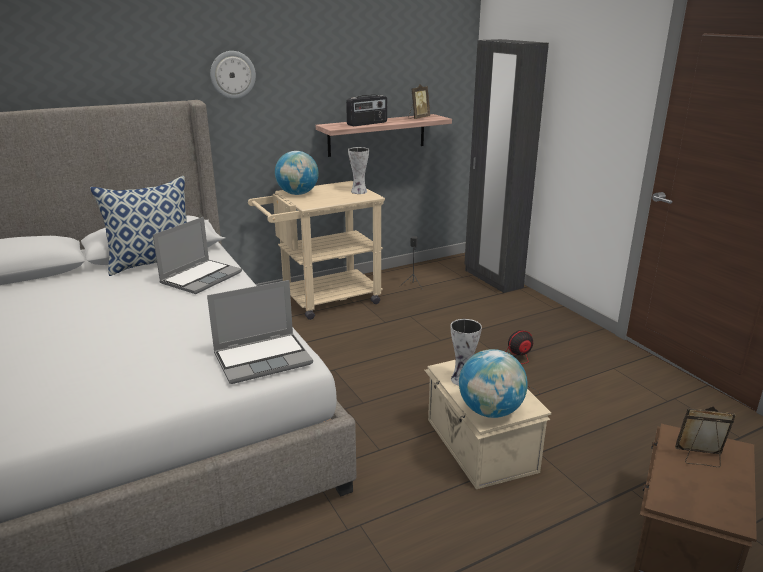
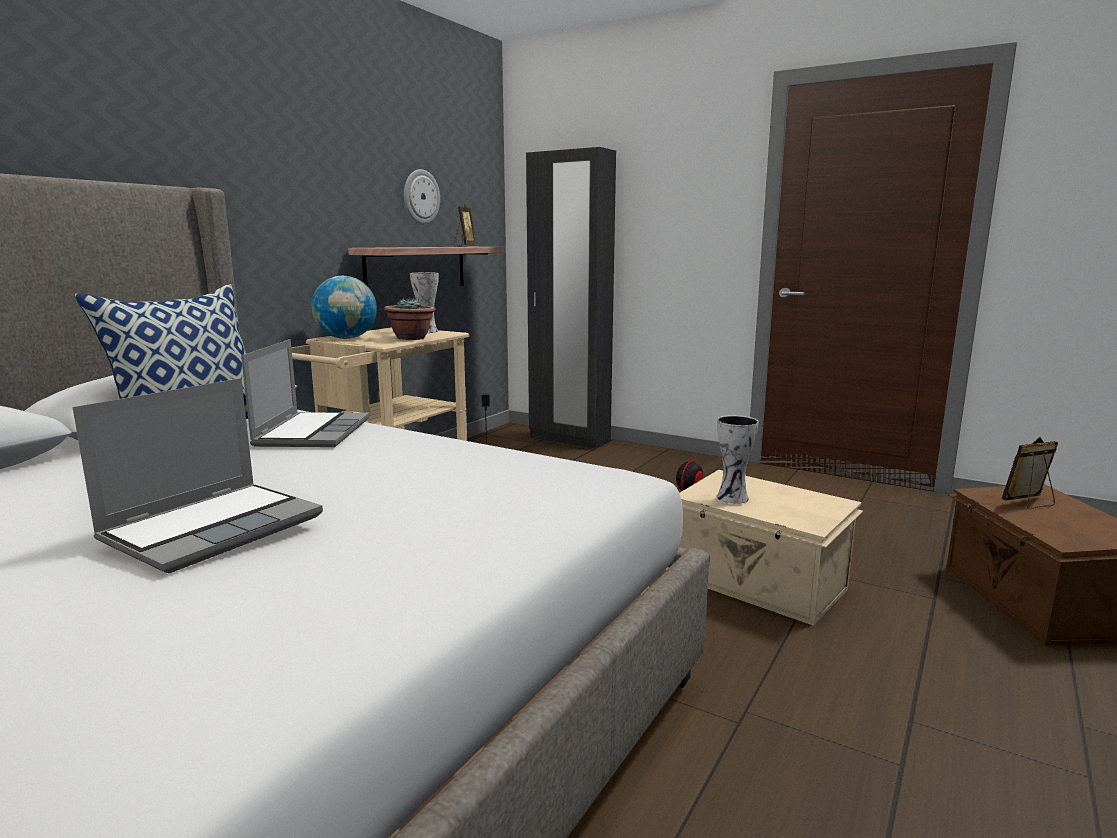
camera: 30 degrees left, 10 degrees down
(232, 75) = (241, 162): wall clock -> wall clock (420, 197)
(263, 358) = (575, 482): laptop -> laptop (214, 527)
(335, 200) = (411, 338): none -> potted plant
(367, 123) = (416, 247): radio -> none
(490, 411) = (806, 516): globe -> none

